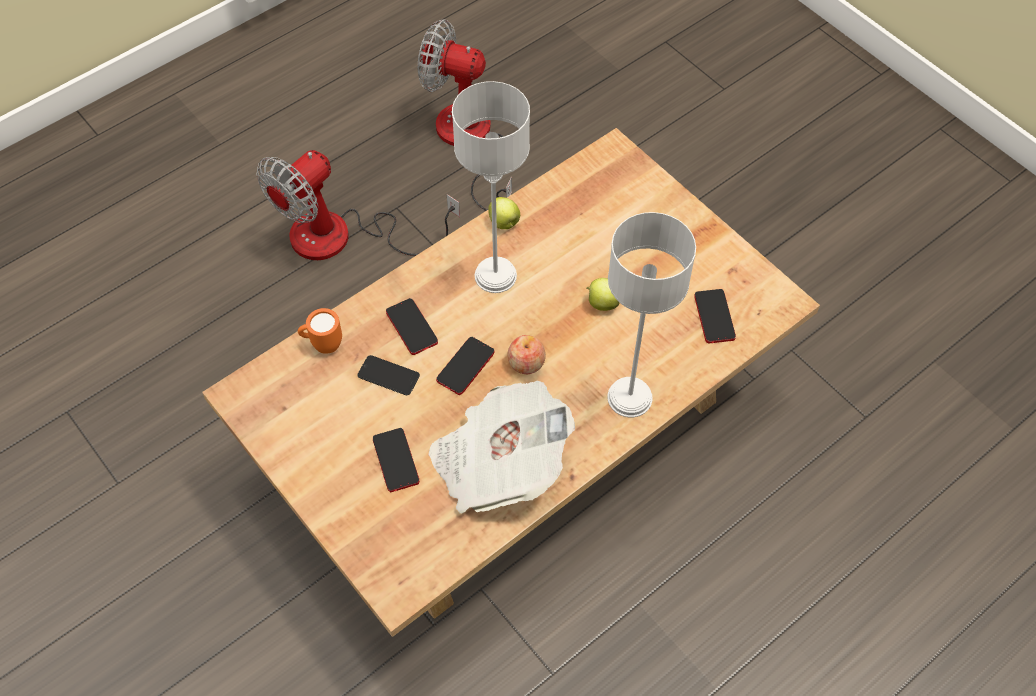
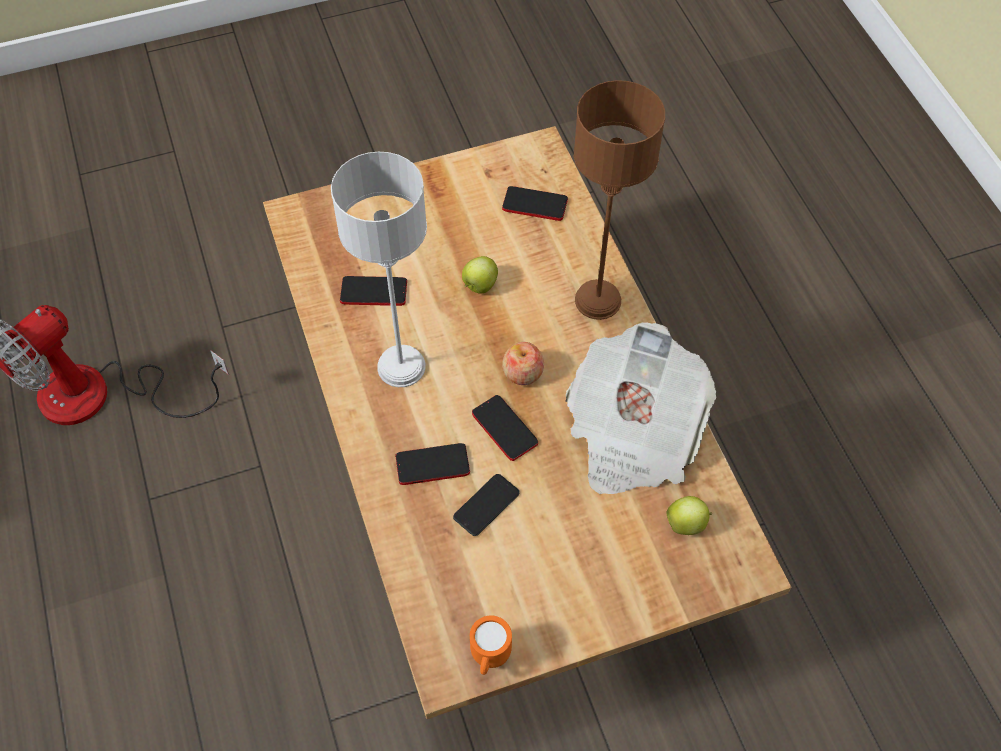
camera: 70 degrees left, 0 degrees up
(322, 344) = (416, 561): orange mug -> orange mug (489, 659)
(342, 237) = (159, 569): fan -> none
(395, 460) = (595, 527): phone -> phone (373, 292)
(504, 223) = (337, 337): apple -> apple (686, 524)
(629, 397) = (597, 300): grey table lamp -> brown table lamp

